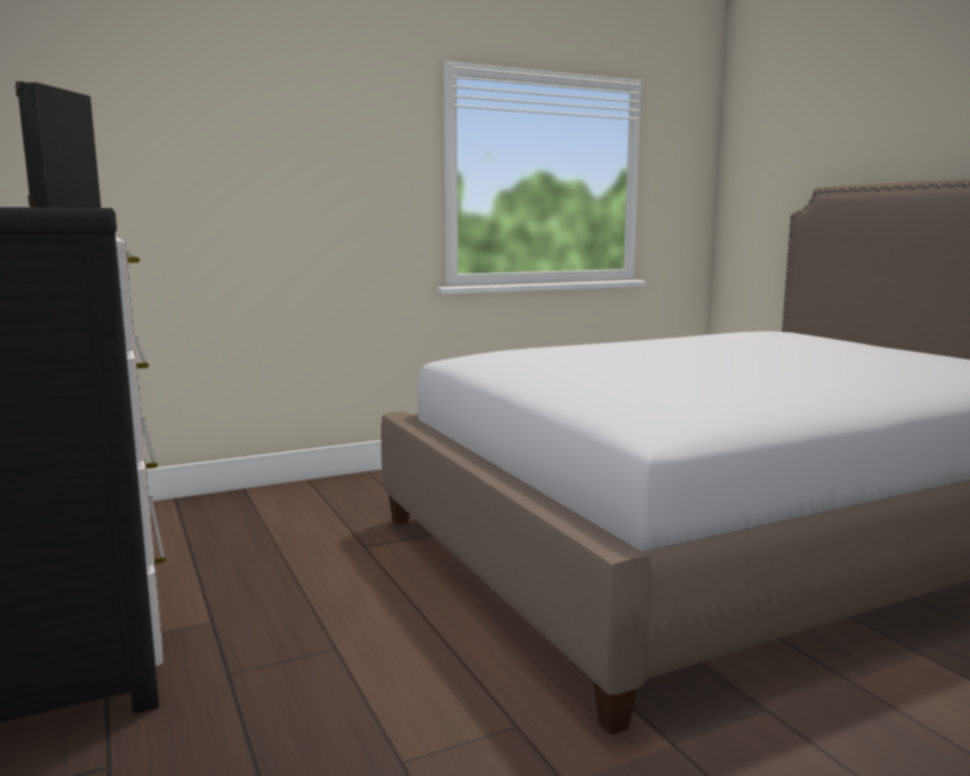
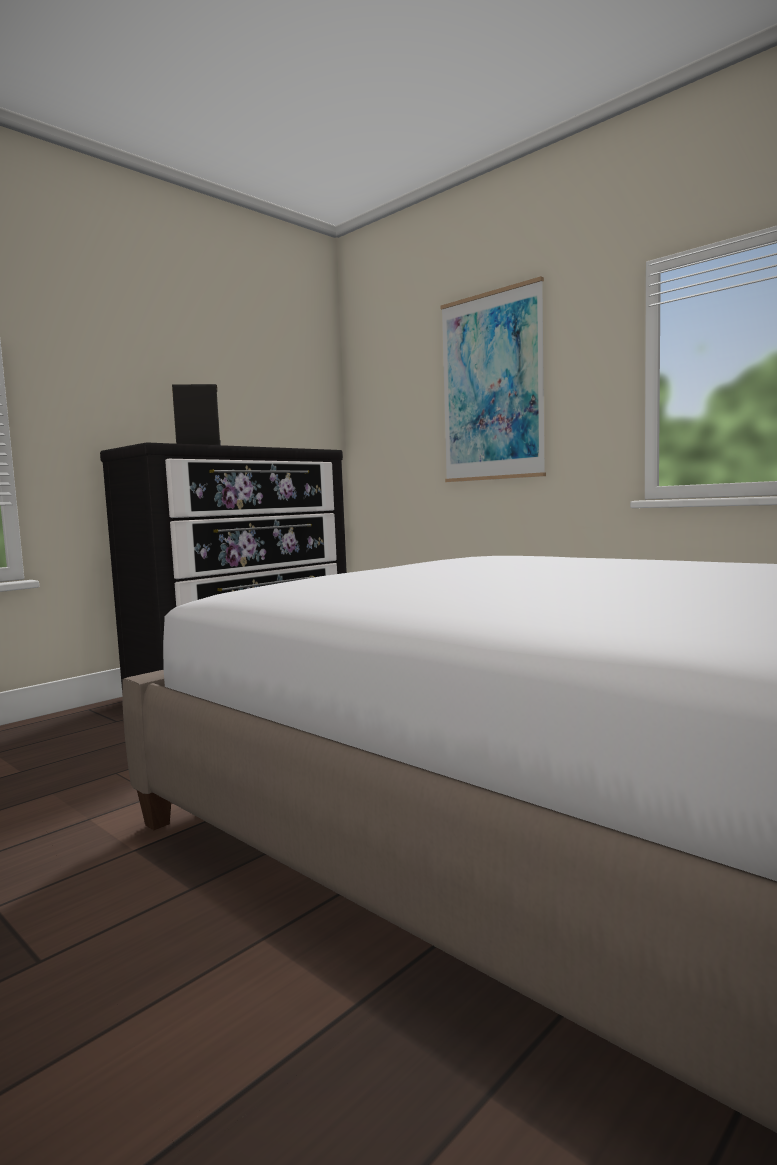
camera: 70 degrees right, 5 degrees down
(268, 148) = (492, 387): none -> picture

